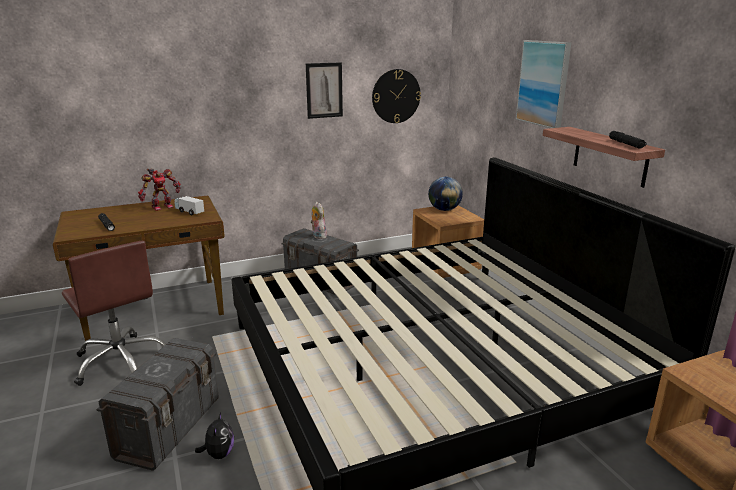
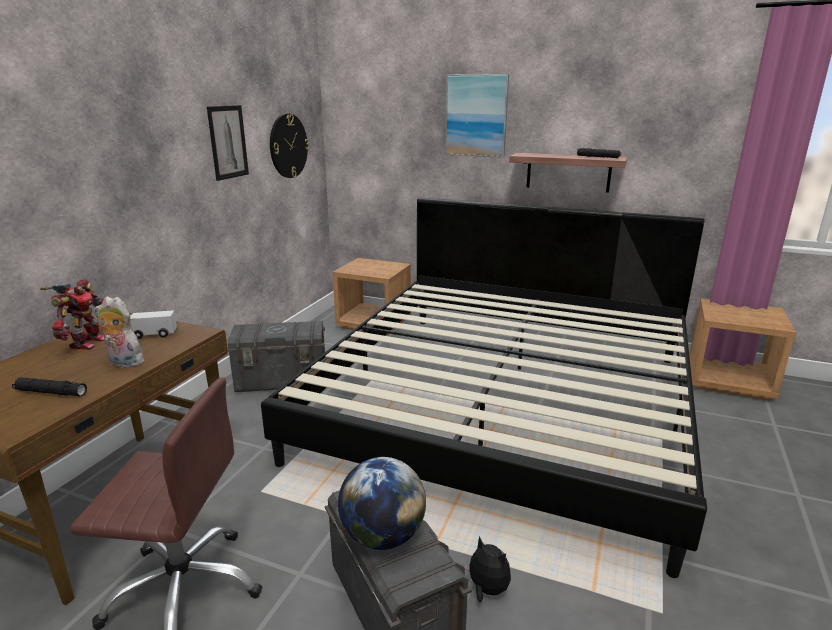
camera: 45 degrees left, 0 degrees up
(318, 236) = (269, 327): plush toy -> plush toy (123, 363)
(444, 210) = (361, 265): globe -> globe (383, 536)

